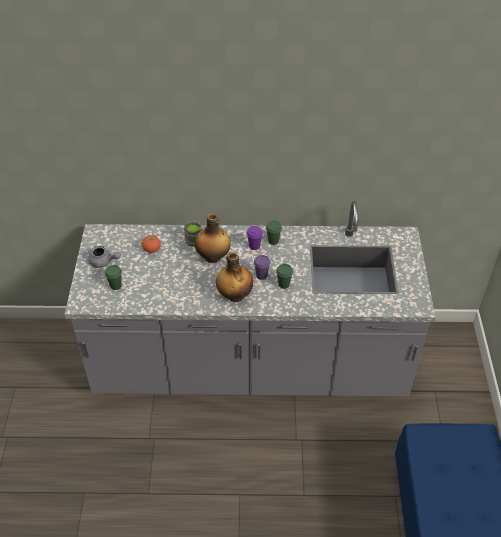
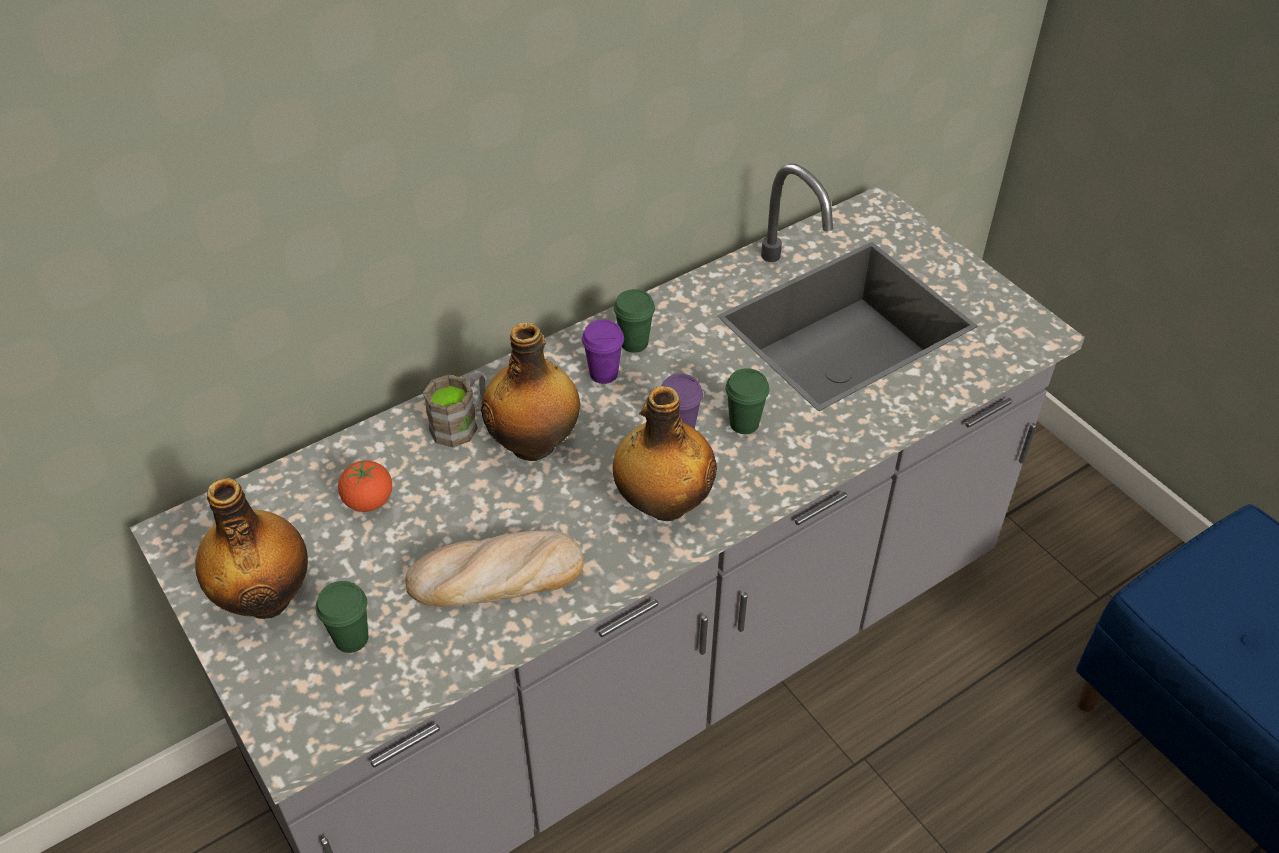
camera: 35 degrees left, 0 degrees up
(103, 262) = (266, 597): grey teapot -> bottle
(168, 290) = (495, 576): none -> bread

